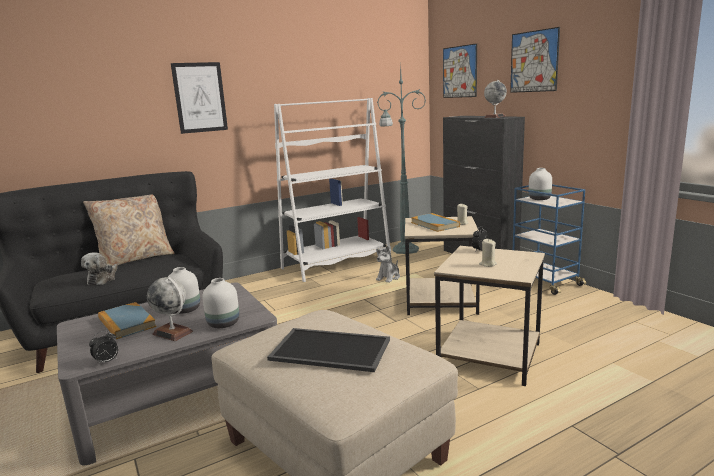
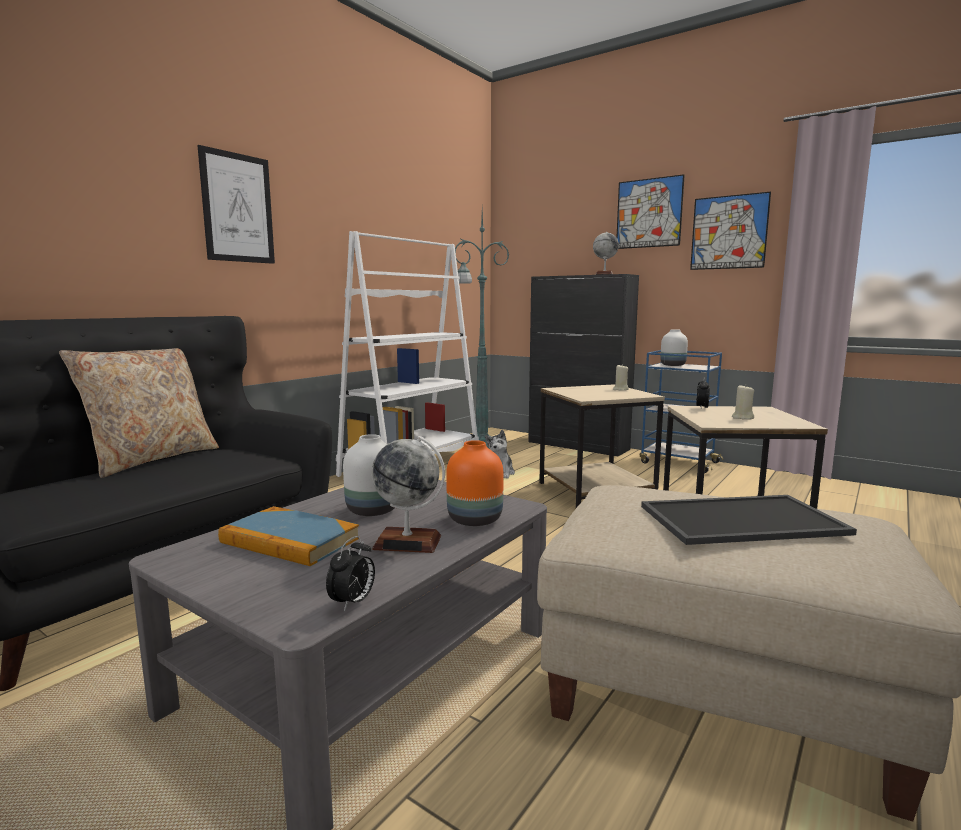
camera: 25 degrees left, 5 degrees down
(102, 279) = (129, 487): plush toy -> none
(224, 323) = (475, 519): white vase -> orange vase
(435, 224) = (592, 391): book -> none
(459, 72) = (540, 226): picture -> picture (729, 232)

